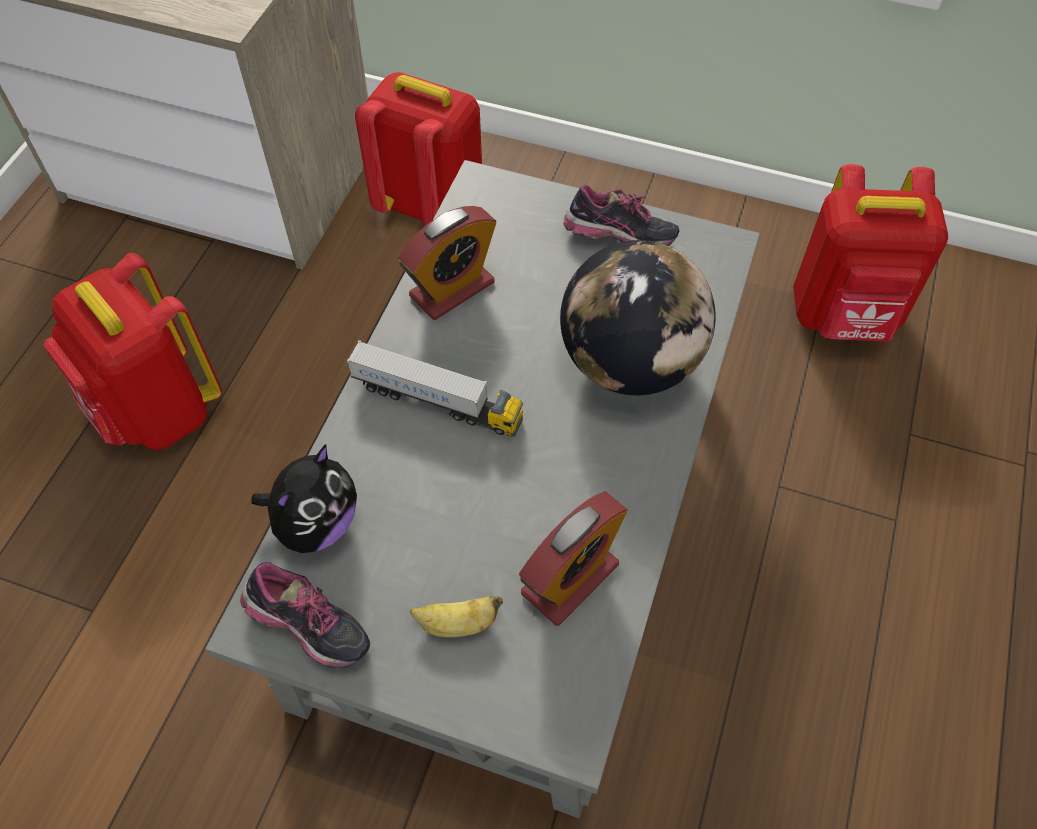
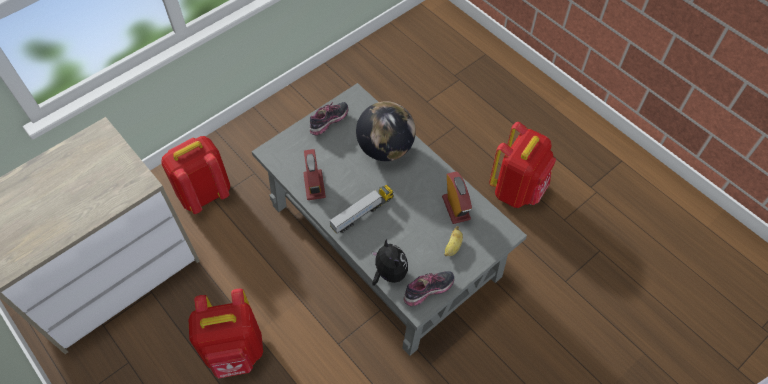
camera: 60 degrees left, 0 degrees up
(844, 316) = (367, 89): red backpack -> red backpack (517, 189)

